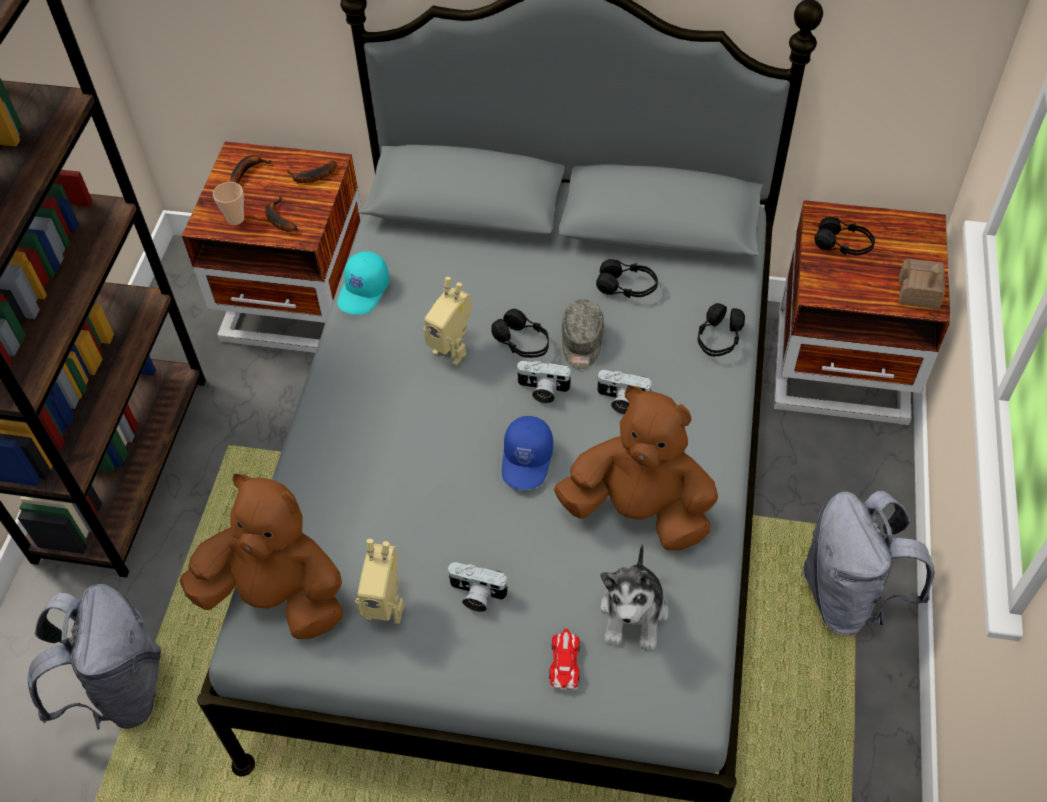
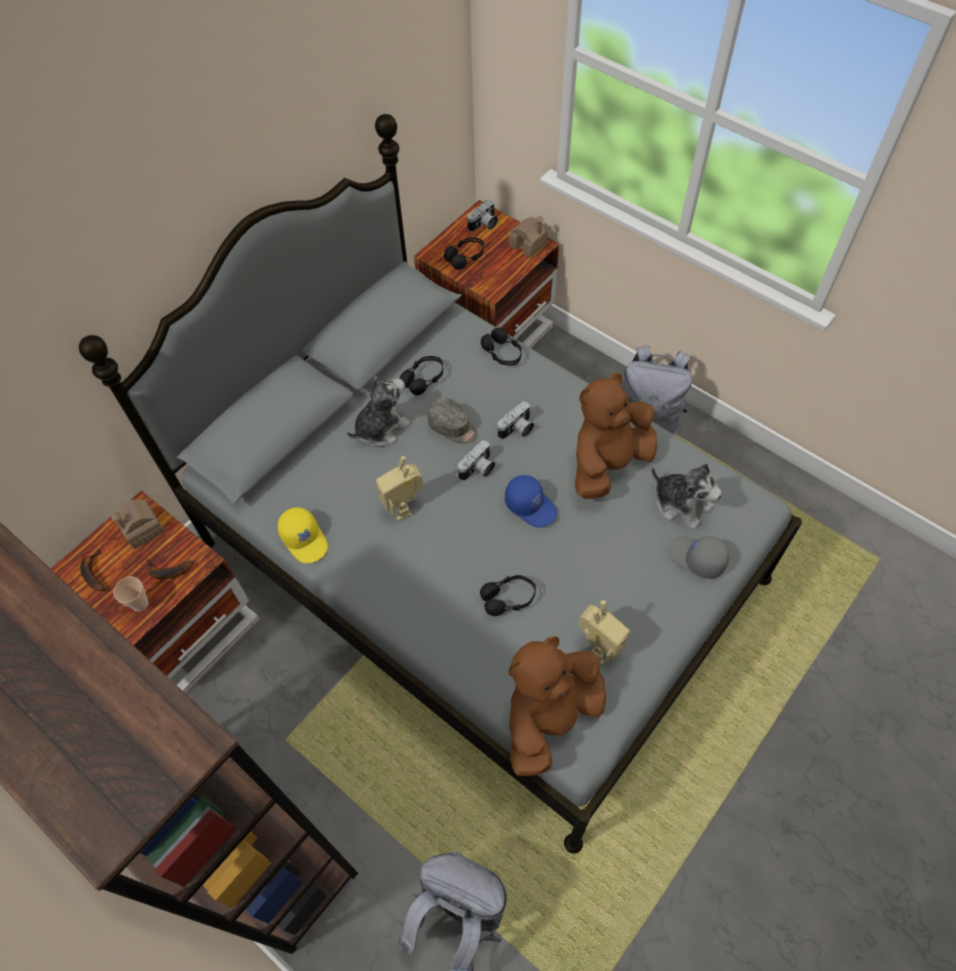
camera: 60 degrees left, 5 degrees up
(312, 177) = (142, 528): banana -> toy house
(364, 291) = (305, 539): turquoise cap -> yellow cap
(452, 349) = (404, 506): toy robot -> toy robot turned 90 degrees clockwise
(476, 595) = (619, 587): camera -> camera (484, 225)
(522, 342) = (428, 461): black headphones -> black headphones (509, 598)
(537, 283) = (380, 428): none -> plush toy
(565, 661) = (696, 559): toy car -> grey cap

